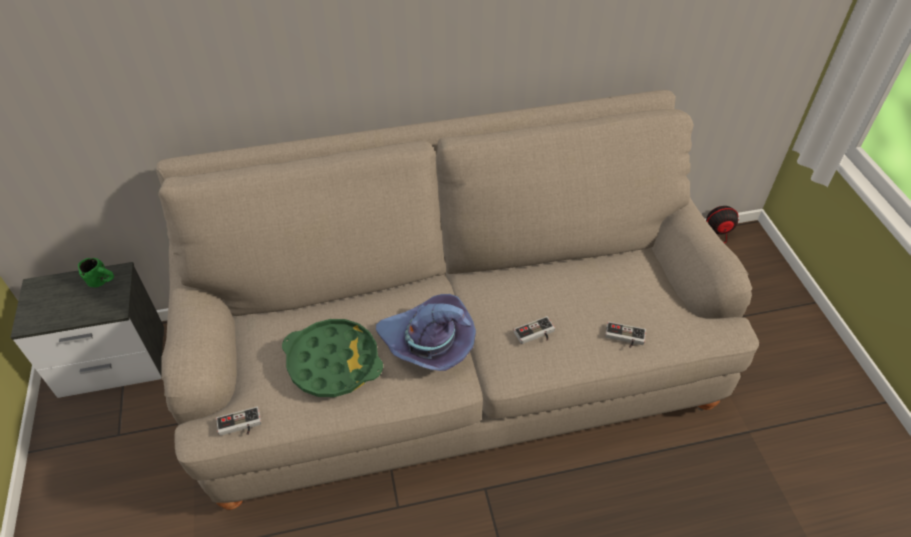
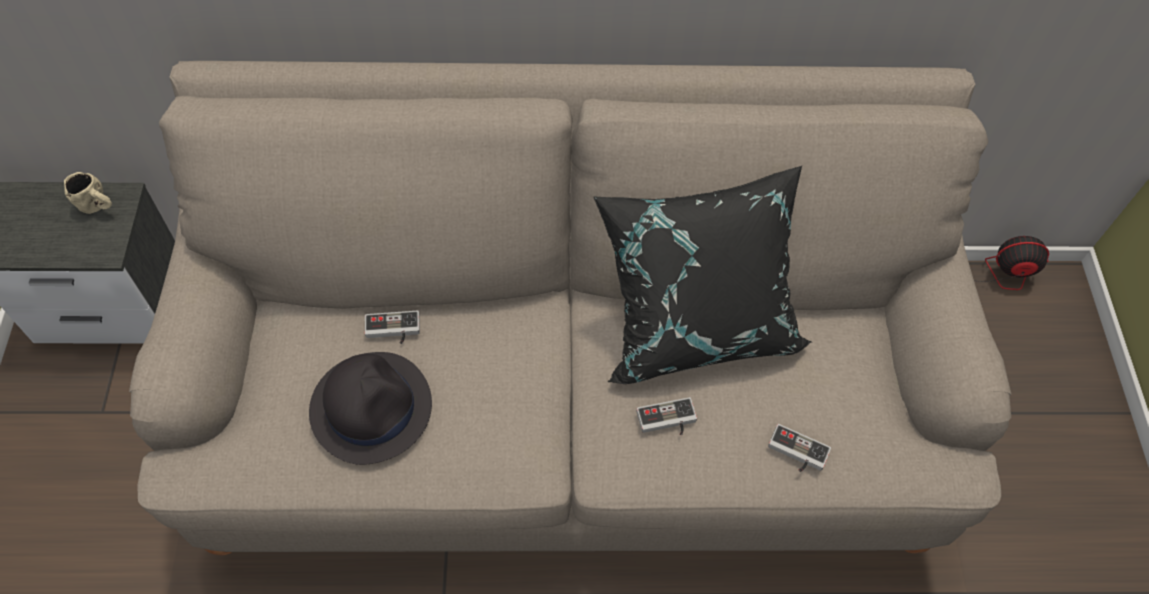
camera: 10 degrees right, 10 degrees up
(103, 282) = (99, 206): green mug -> beige mug
(240, 426) = (226, 475): game controller -> game controller (393, 331)
(333, 362) = (371, 407): green tray -> black hat
(428, 343) = (510, 404): purple hat -> none
(537, 273) = (696, 322): none -> black pillow

